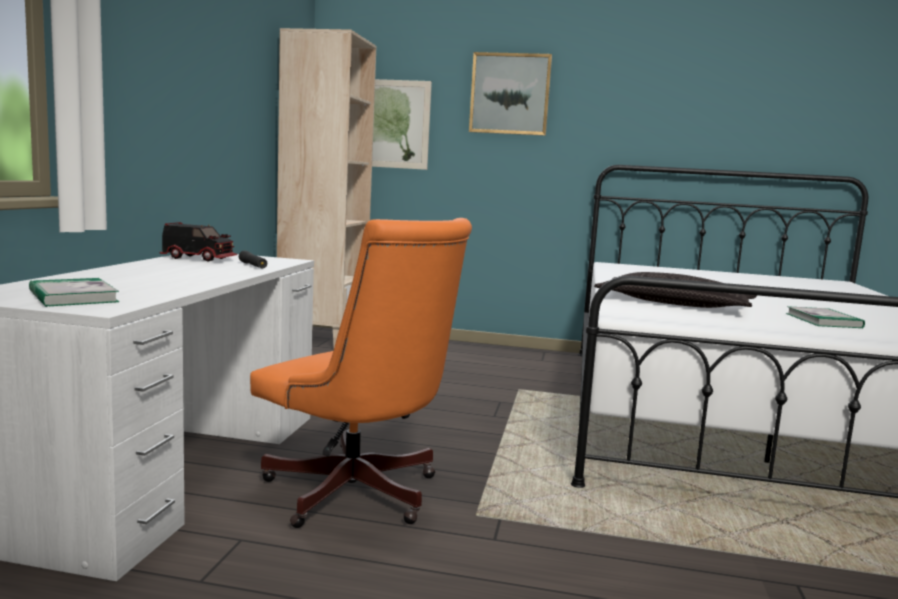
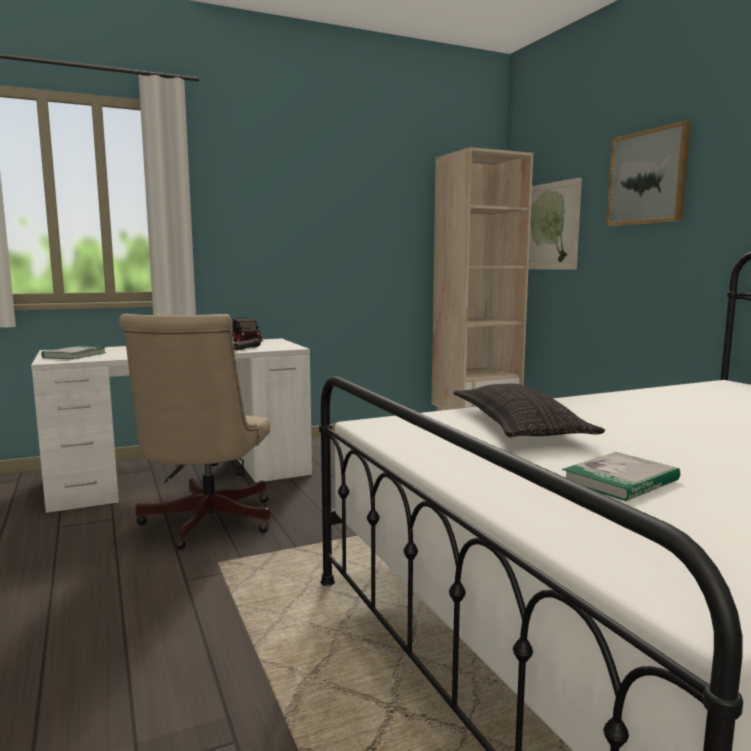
camera: 55 degrees right, 0 degrees up
(358, 496) = (204, 524): orange office chair -> beige office chair

